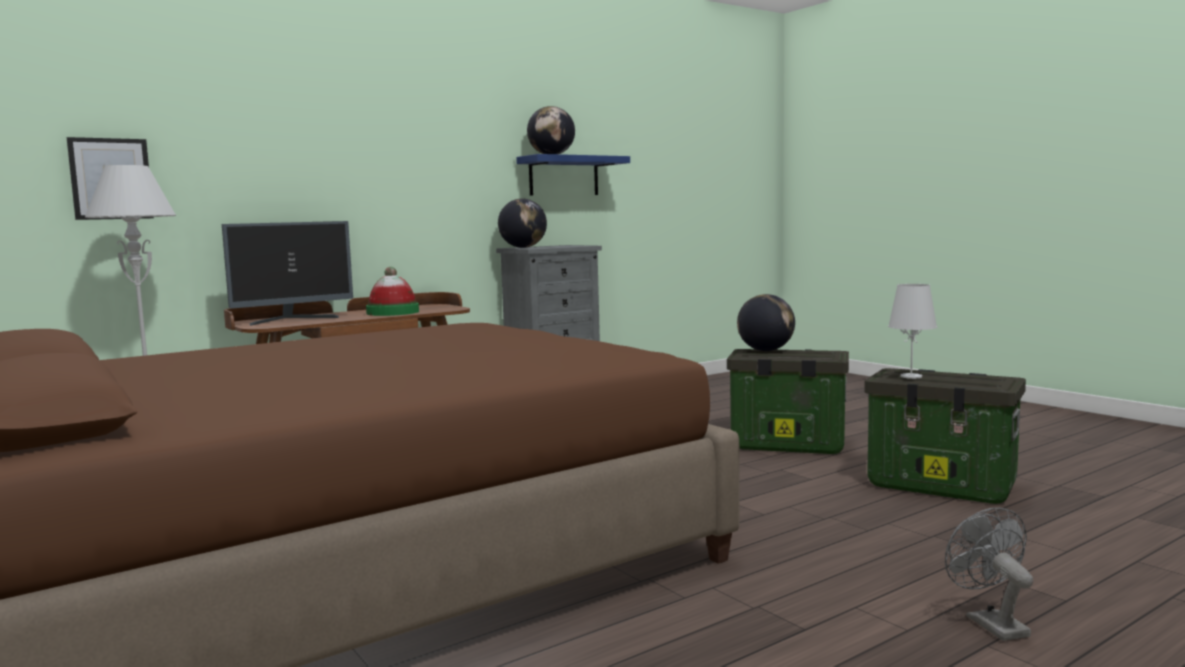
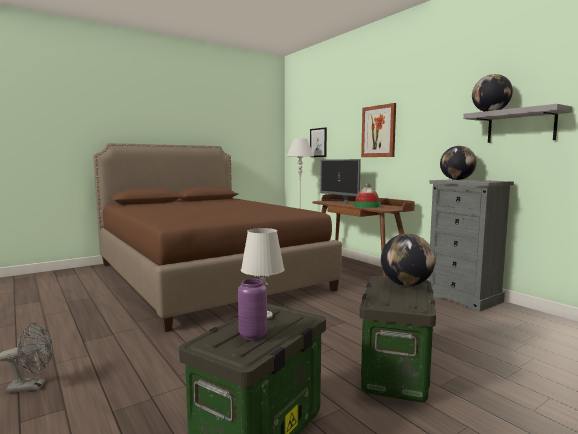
camera: 90 degrees right, 0 degrees up
(331, 165) = (378, 131): none -> picture
(563, 176) = (520, 126): blue shelf -> grey shelf
(963, 376) = (253, 335): none -> purple vase

